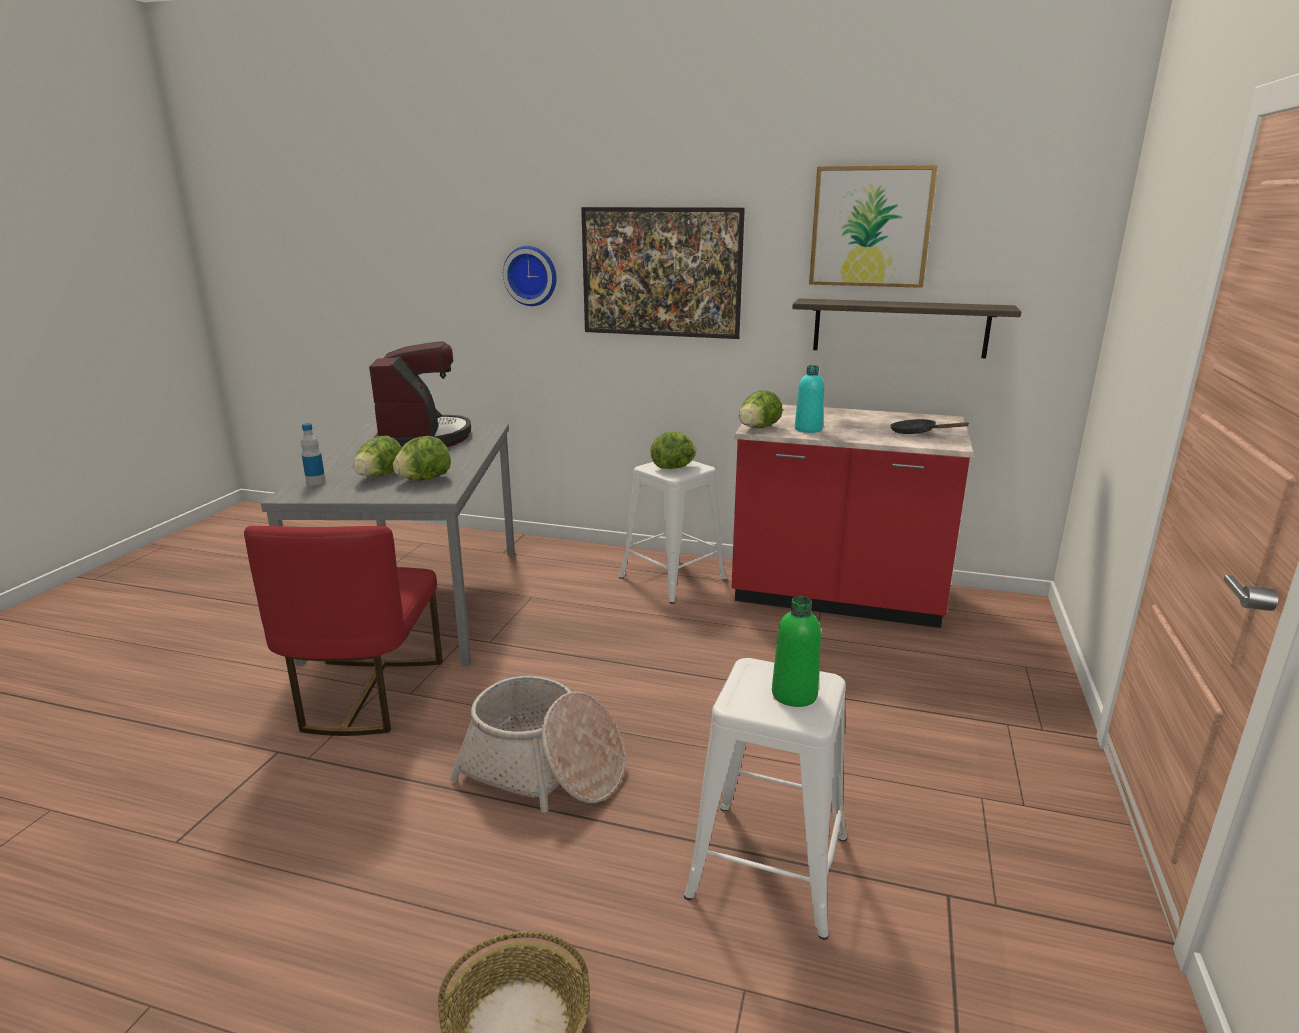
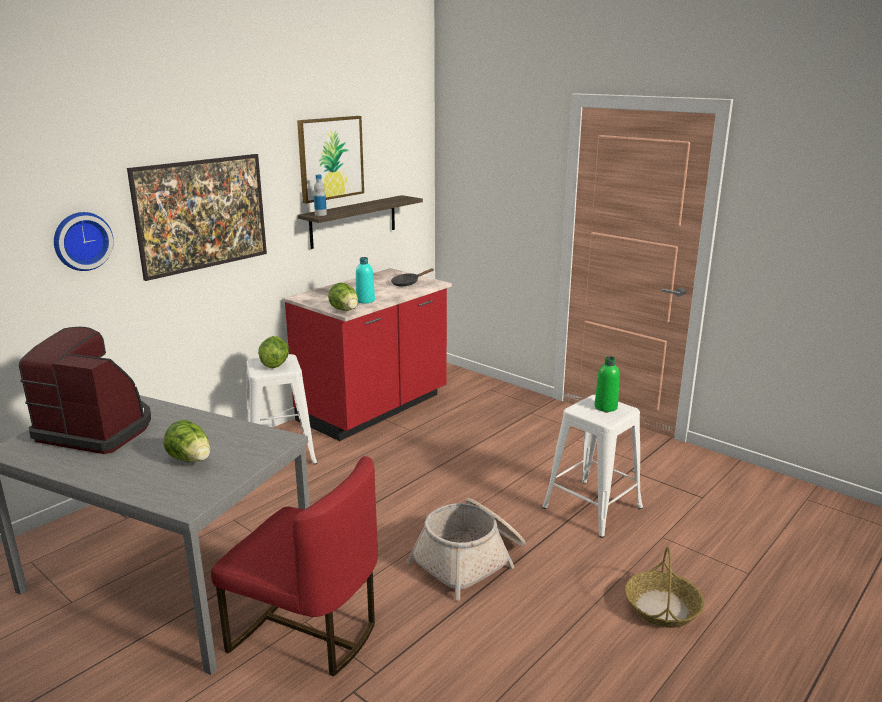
camera: 65 degrees left, 0 degrees up
(316, 482) = (163, 491): bottle -> bottle (320, 214)
(424, 479) = (230, 441): lettuce -> none

